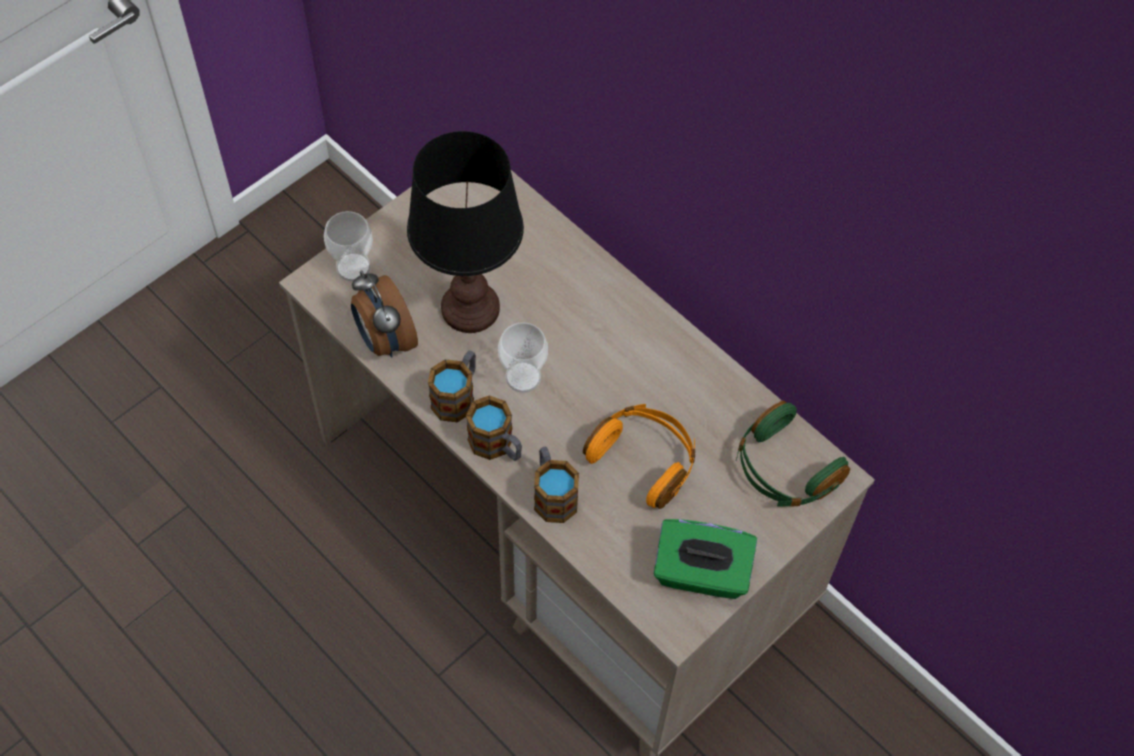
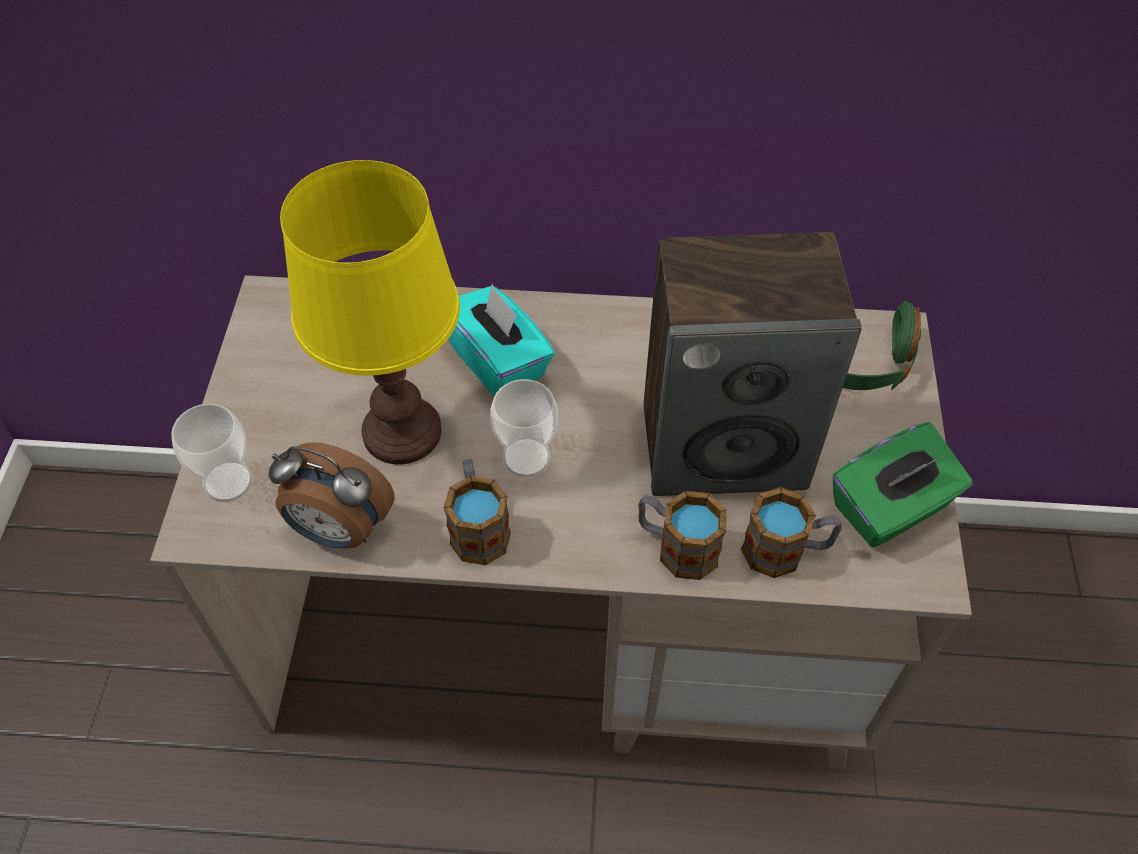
camera: 40 degrees left, 5 degrees down
(471, 308) = (402, 431): black table lamp -> yellow table lamp
(497, 446) = (572, 544): mug -> mug (786, 550)
(567, 306) = (498, 361): none -> turquoise tissue box
(644, 460) = (724, 446): orange headphones -> speaker

